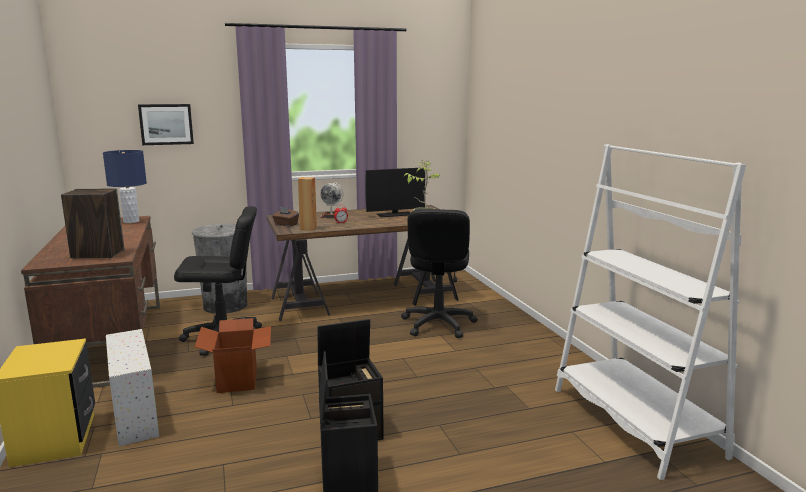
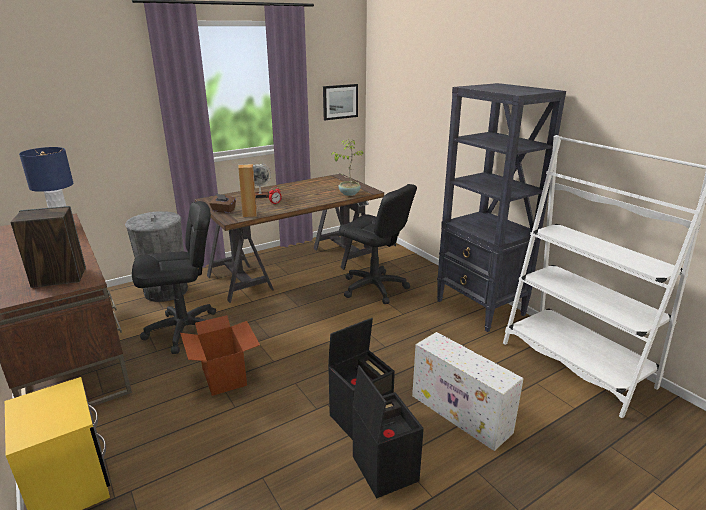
camera: 15 degrees left, 10 degrees up
(135, 415) = (142, 437): white storage box -> white storage box (461, 414)
(166, 124) = (77, 113): picture -> picture (340, 101)
(395, 214) = (318, 188): monitor -> none
(438, 324) = (374, 288): black office chair -> black office chair turned 45 degrees counterclockwise
(550, 355) = (480, 308): none -> black bookcase

